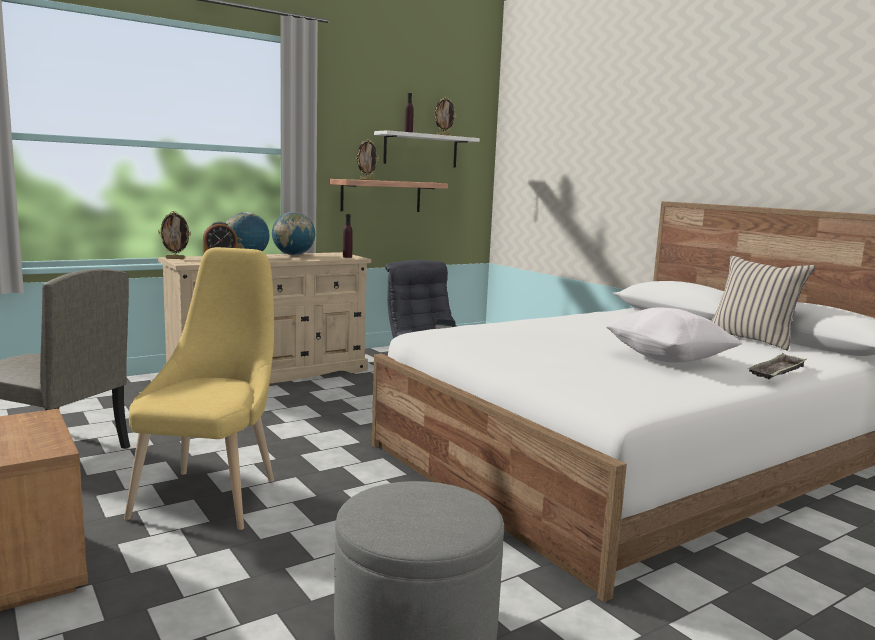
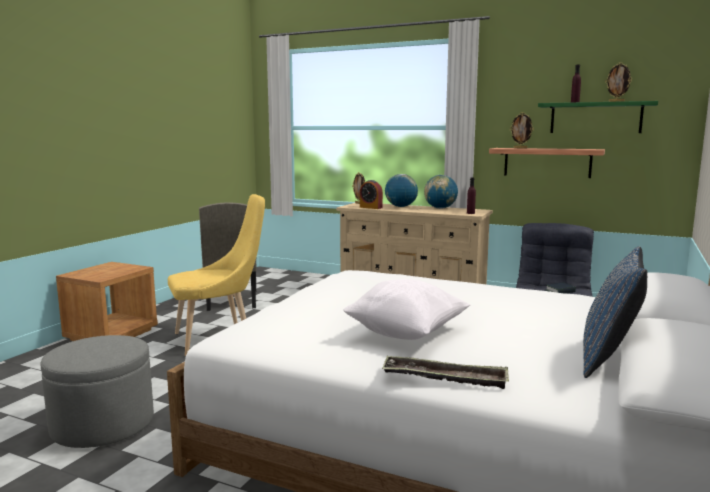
camera: 60 degrees right, 0 degrees up
(421, 150) = (595, 118): white shelf -> green shelf
(752, 339) = (609, 358): beige pillow -> blue pillow

